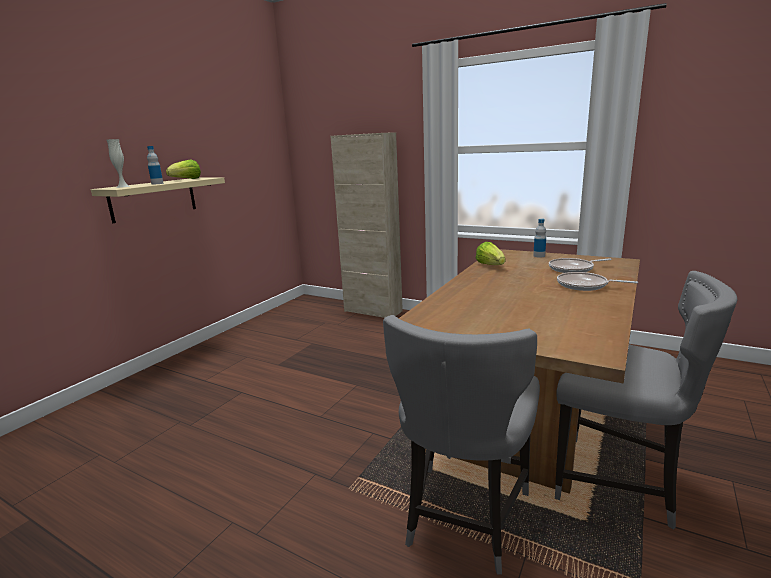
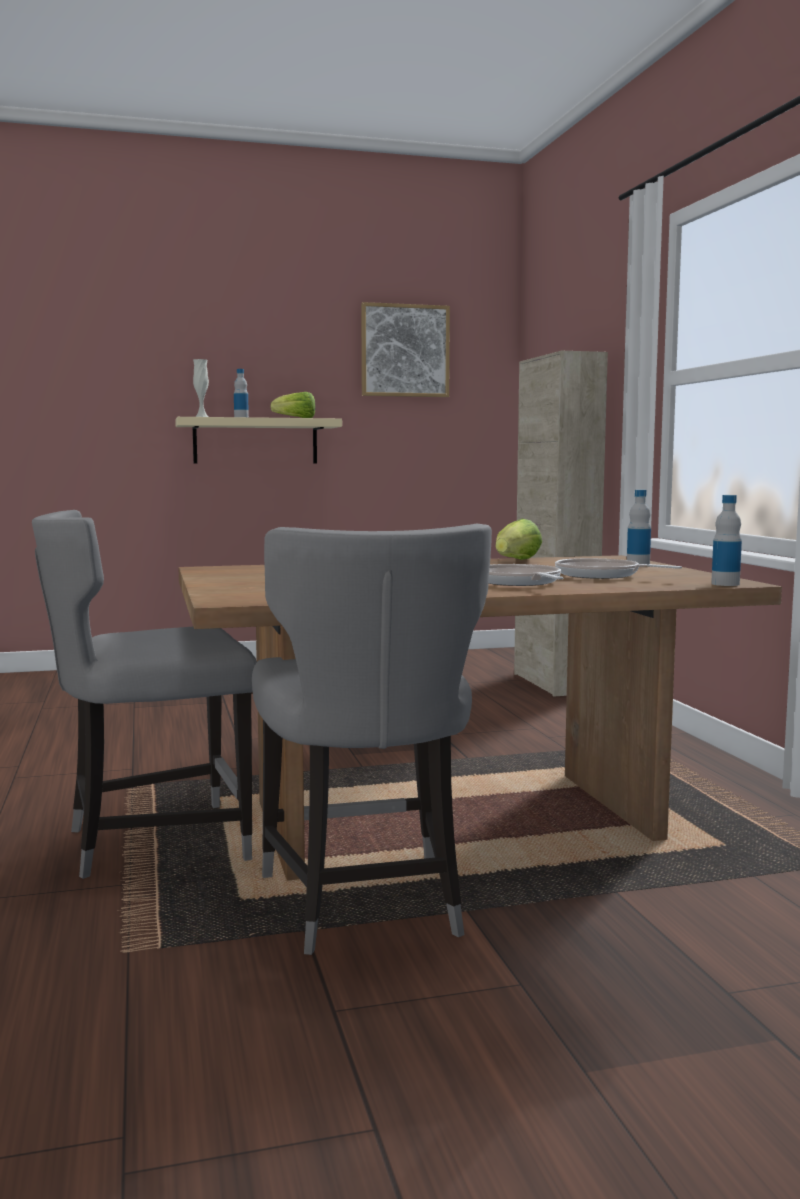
camera: 45 degrees right, 10 degrees down
(232, 125) = (405, 351): none -> picture
(627, 263) = (725, 584): none -> bottle

